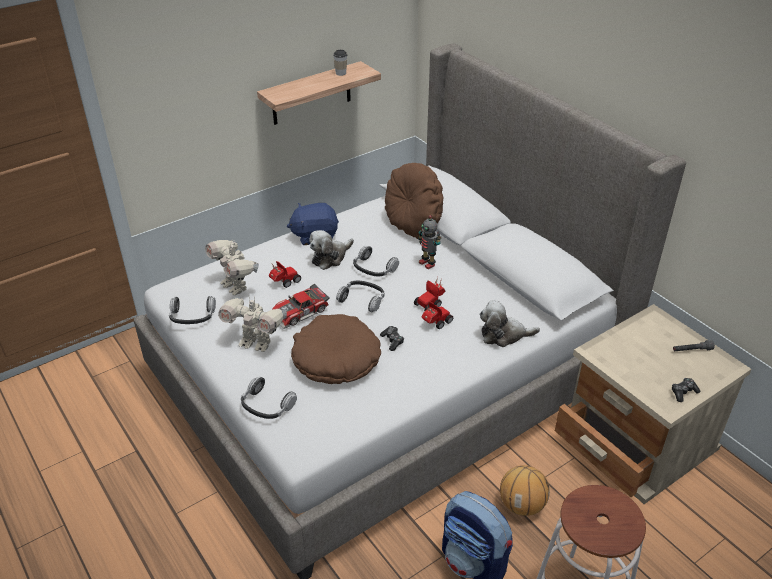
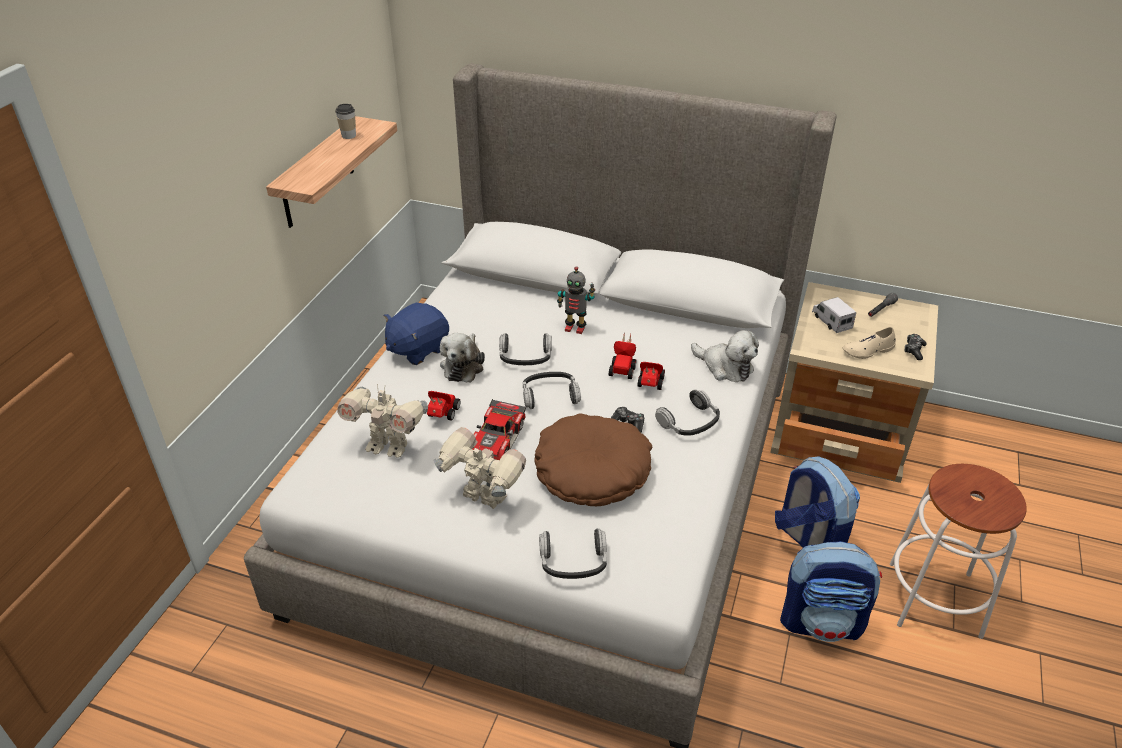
camera: 35 degrees left, 0 degrees up
(192, 316) = (369, 506): headphones -> headphones (689, 422)
(256, 343) = (483, 499): toy robot -> toy robot turned 135 degrees counterclockwise
(413, 227) = (518, 296): brown pillow -> none
(504, 335) = (725, 367): plush toy -> plush toy turned 105 degrees counterclockwise
(522, 505) = (808, 541): basketball -> backpack
(637, 341) = (831, 321): none -> toy truck
(642, 375) = (868, 350): none -> beige shoe

